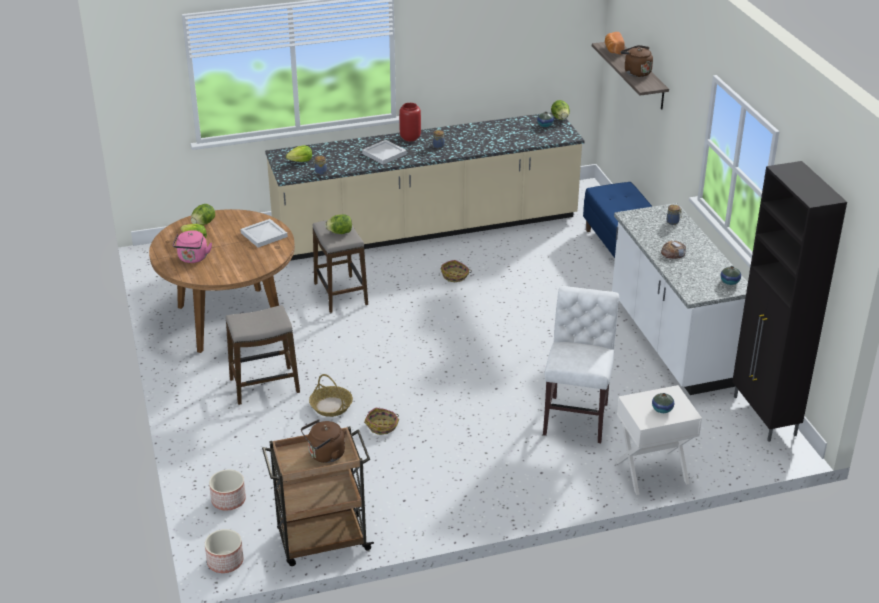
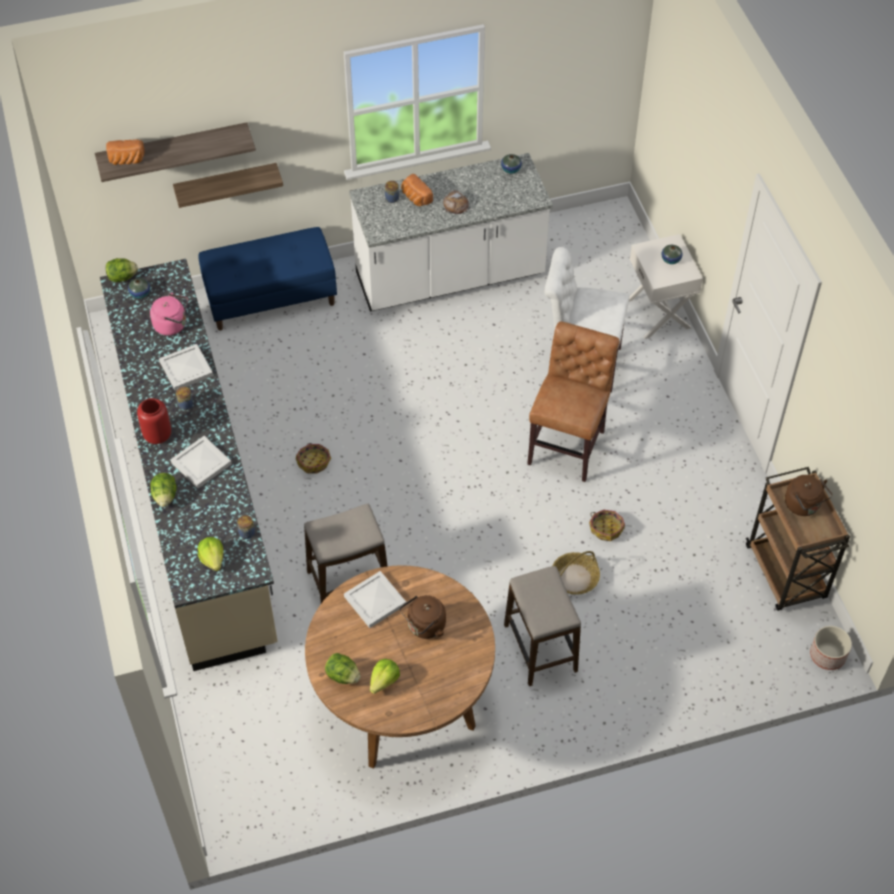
camera: 90 degrees left, 20 degrees up
(193, 259) = (433, 676): pink kettle -> pink kettle (172, 325)
(229, 500) = (738, 662): planter -> none
(340, 232) = (345, 528): lettuce -> lettuce (165, 496)
(472, 145) = (187, 369): none -> white tray
(478, 407) = (568, 444): none -> brown chair
(635, 72) = (198, 146): brown kettle -> brown kettle (424, 627)
(653, 136) = (226, 184): none -> shelf
(676, 233) = (415, 198): none -> bread
(764, 416) = (571, 224): black cabinet -> none

